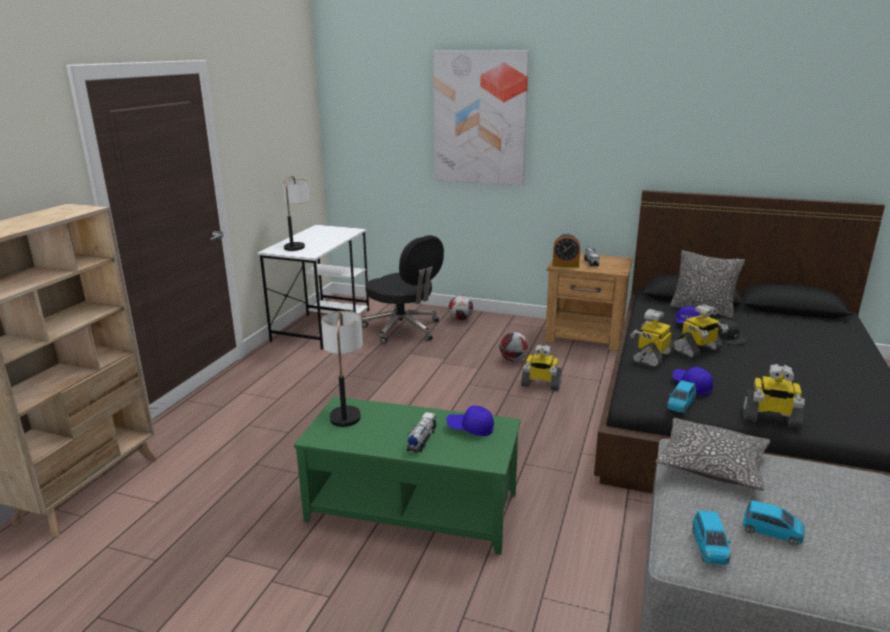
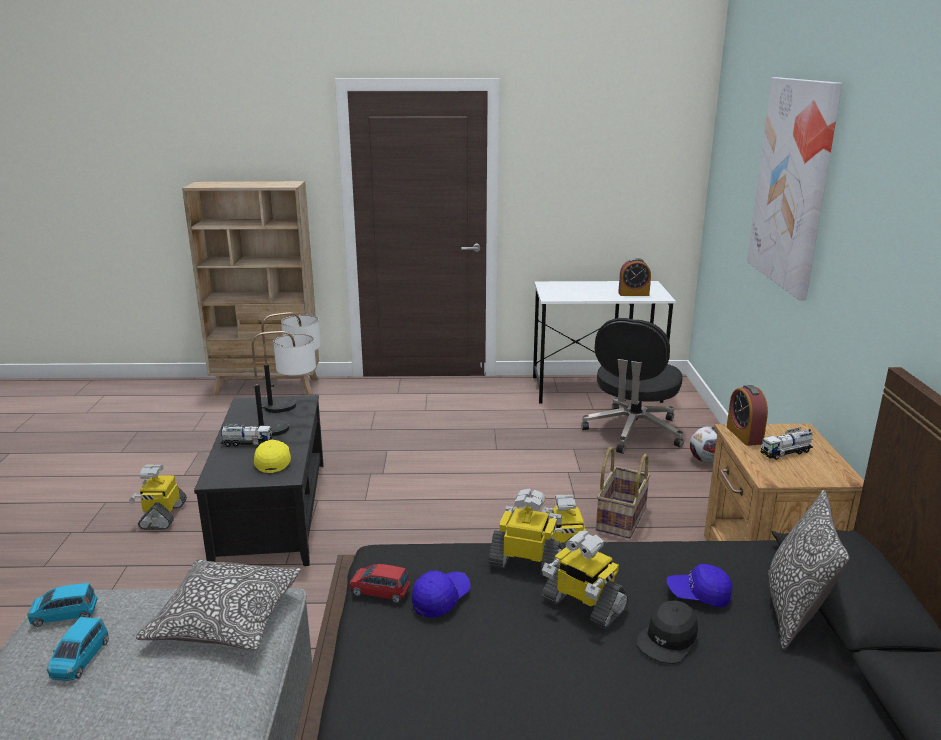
camera: 70 degrees right, 0 degrees up
(298, 244) = (577, 288): table lamp -> table lamp (289, 428)
(336, 234) = (633, 294): none -> alarm clock
(412, 508) = (270, 512): green coffee table -> black coffee table
(470, 428) = (273, 461): blue cap -> yellow cap
(513, 359) = (620, 518): football -> basket
(680, 404) = (380, 591): blue toy car -> red toy car
(770, 418) = (369, 680): toy robot -> toy robot (162, 515)

